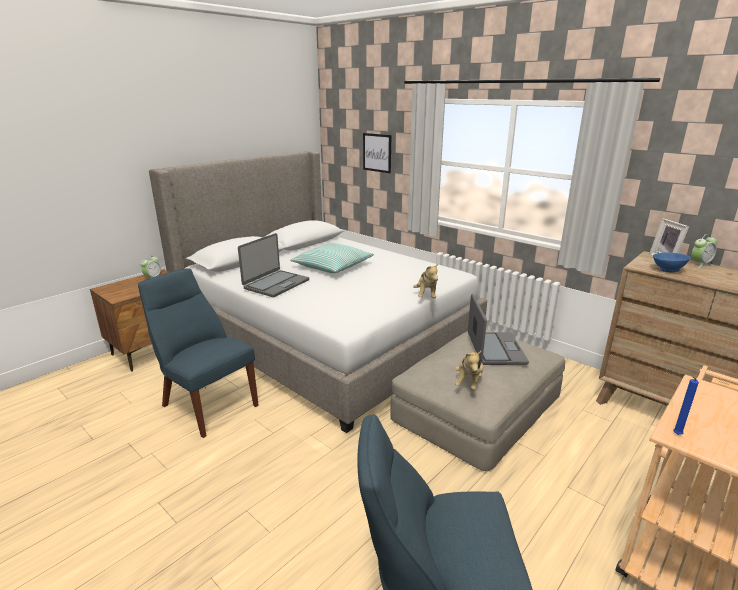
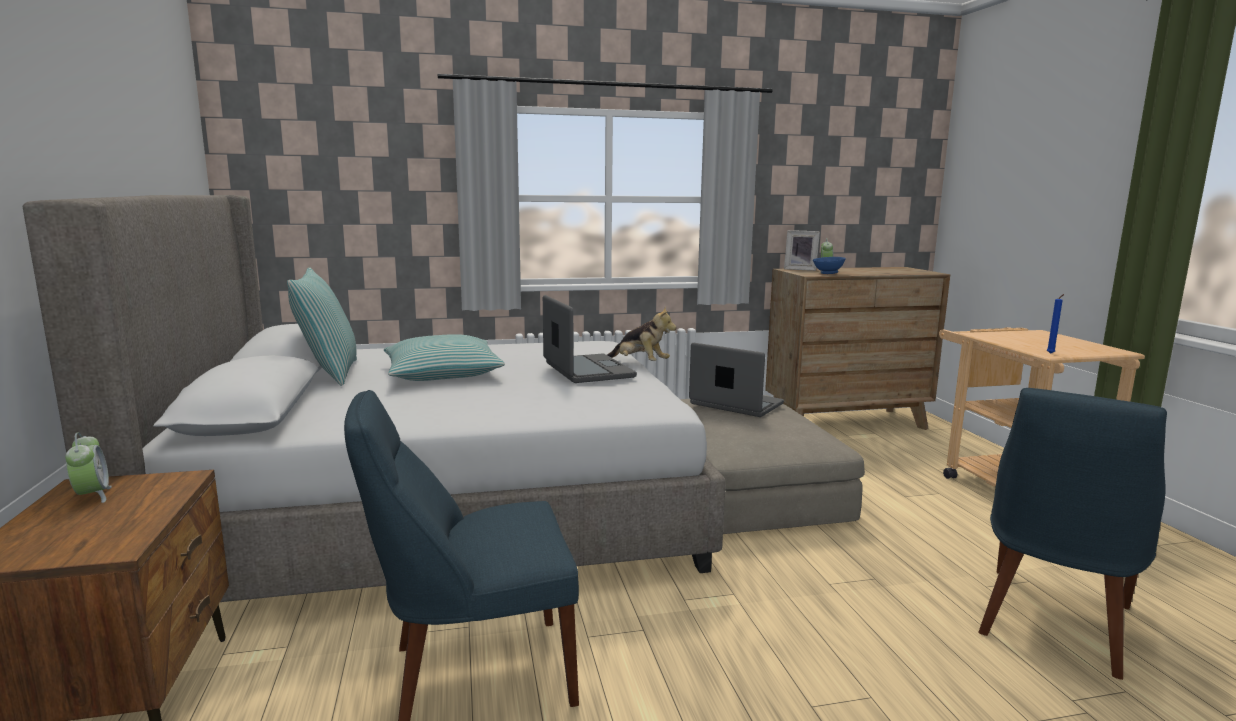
camera: 55 degrees left, 10 degrees down
(276, 284) = (436, 408): laptop -> laptop (587, 370)
(301, 251) = (329, 373): none -> pillow
(377, 152) = (369, 193): picture -> none
(469, 382) = (788, 432): plush toy -> none

